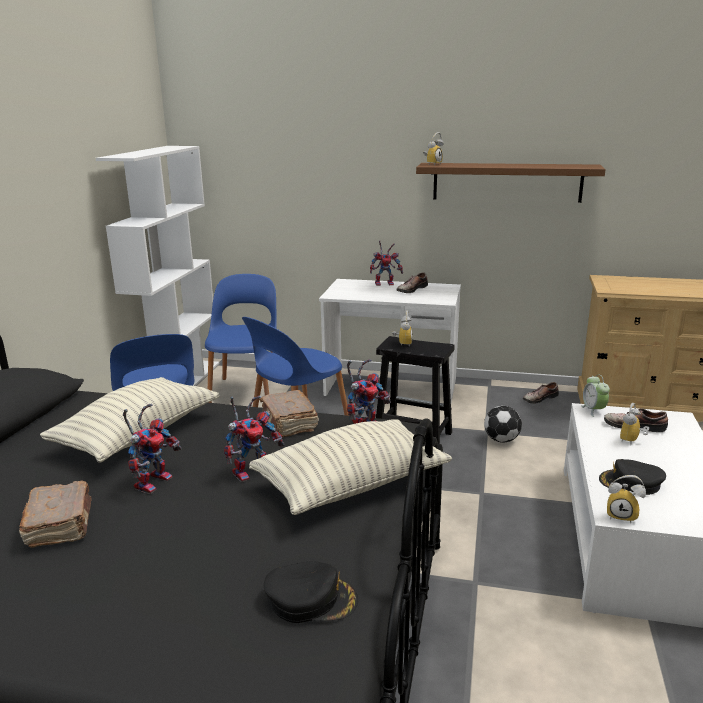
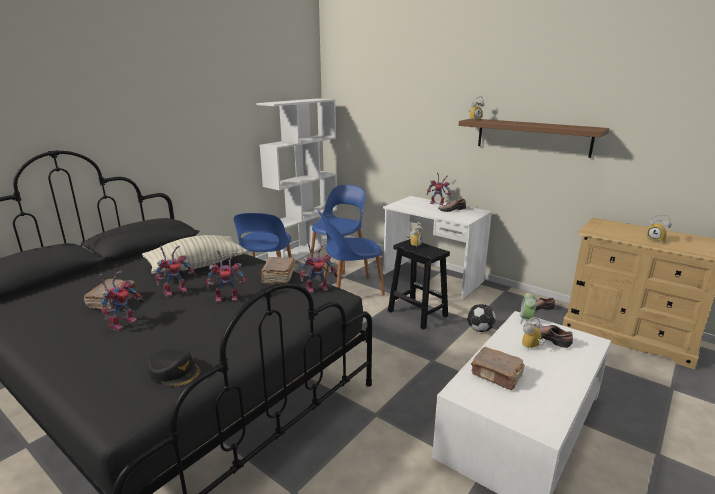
camera: 25 degrees right, 0 degrees up
(124, 552) = (123, 322): none -> toy robot
(351, 485) = (269, 319): pillow -> none
(622, 515) = (464, 395): alarm clock -> alarm clock (656, 240)
(631, 483) = (497, 375): black cap -> brown book

